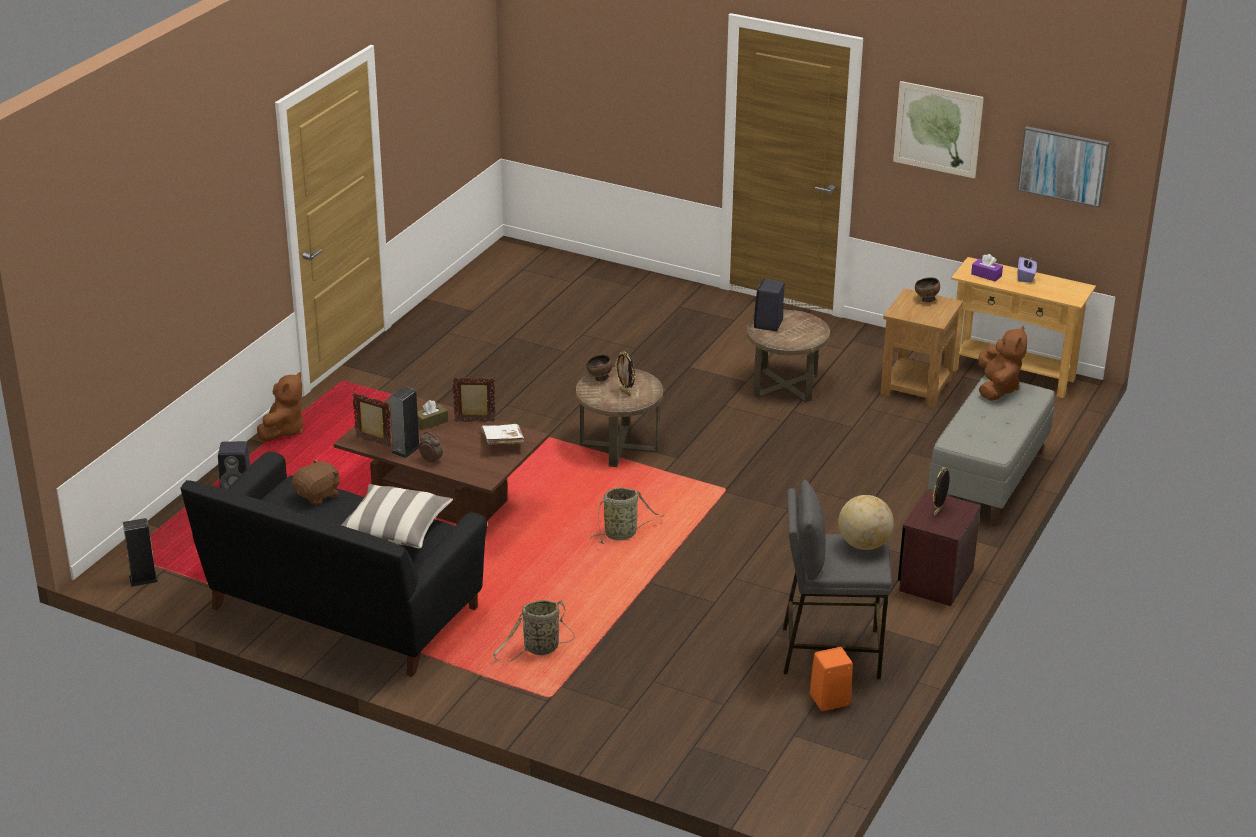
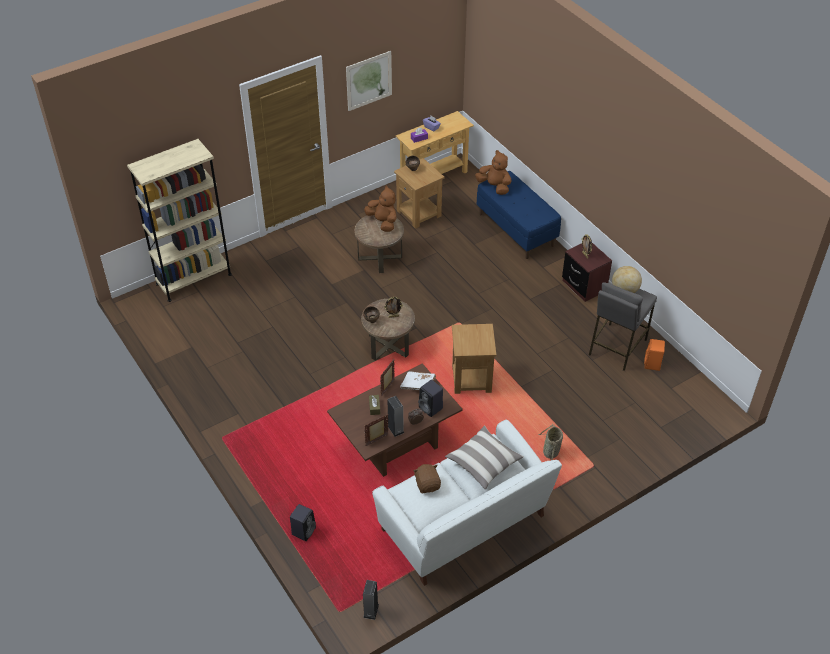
camera: 60 degrees left, 15 degrees up
(283, 430) = (256, 486): brown plush toy -> brown plush toy (383, 222)
(342, 610) = (464, 524): black sofa -> white sofa
(590, 271) = (194, 279): none -> beige bookcase
(622, 534) = (471, 378): basket -> brown side table
(768, 325) = (368, 234): black speaker -> black speaker (431, 408)
(988, 480) = (517, 229): grey bench -> blue bench
(1063, 165) = (433, 62): picture -> none

